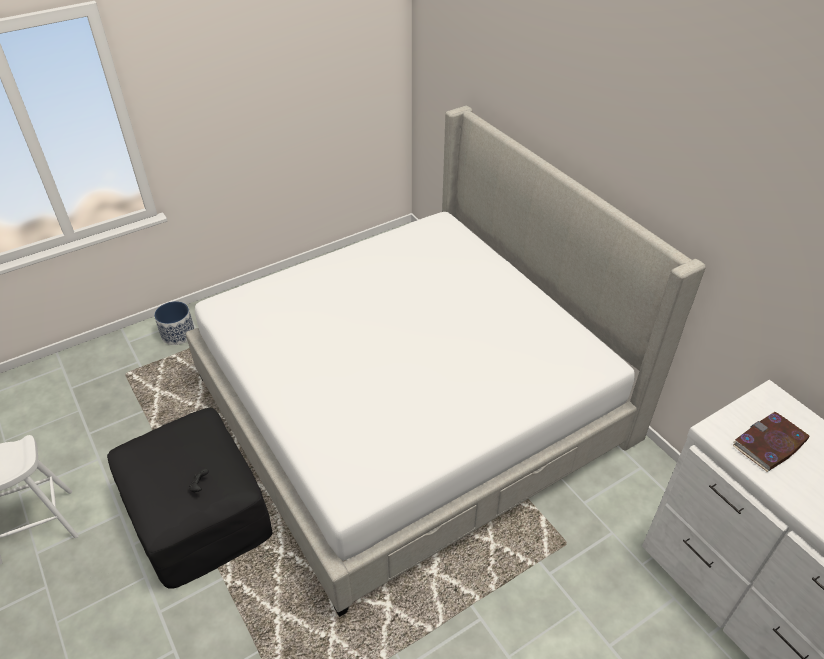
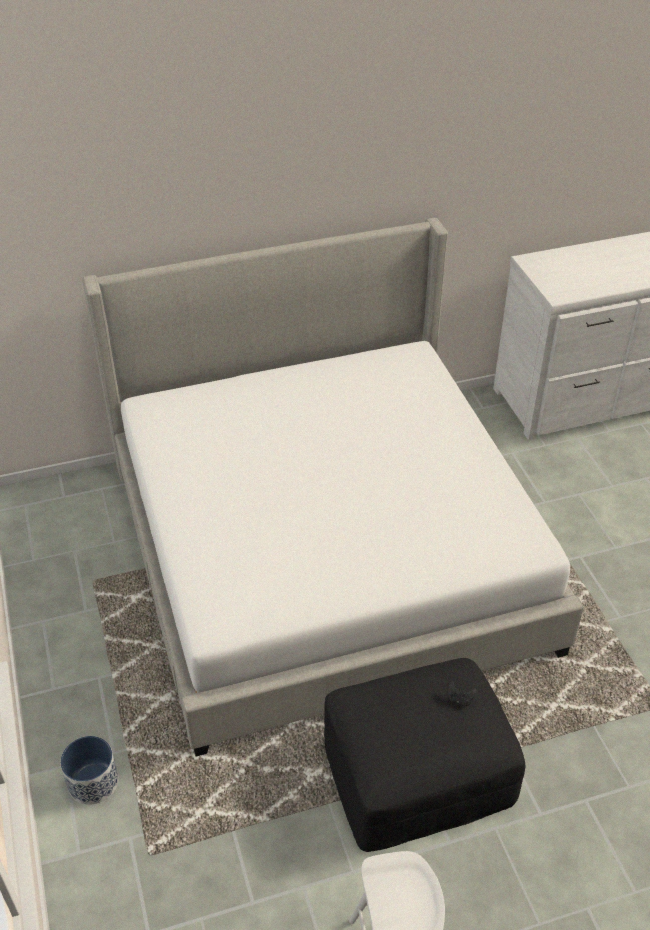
camera: 75 degrees left, 0 degrees up
(769, 444) = (574, 277): book -> none

